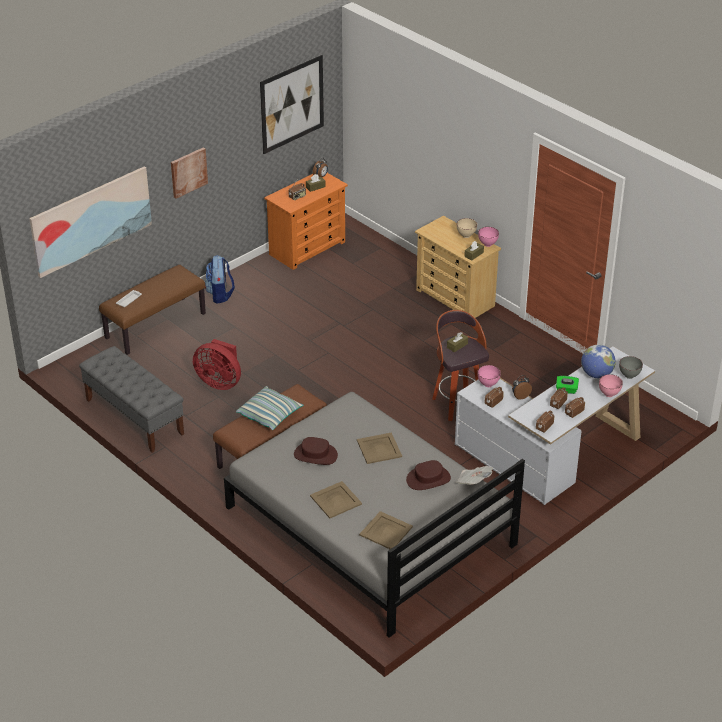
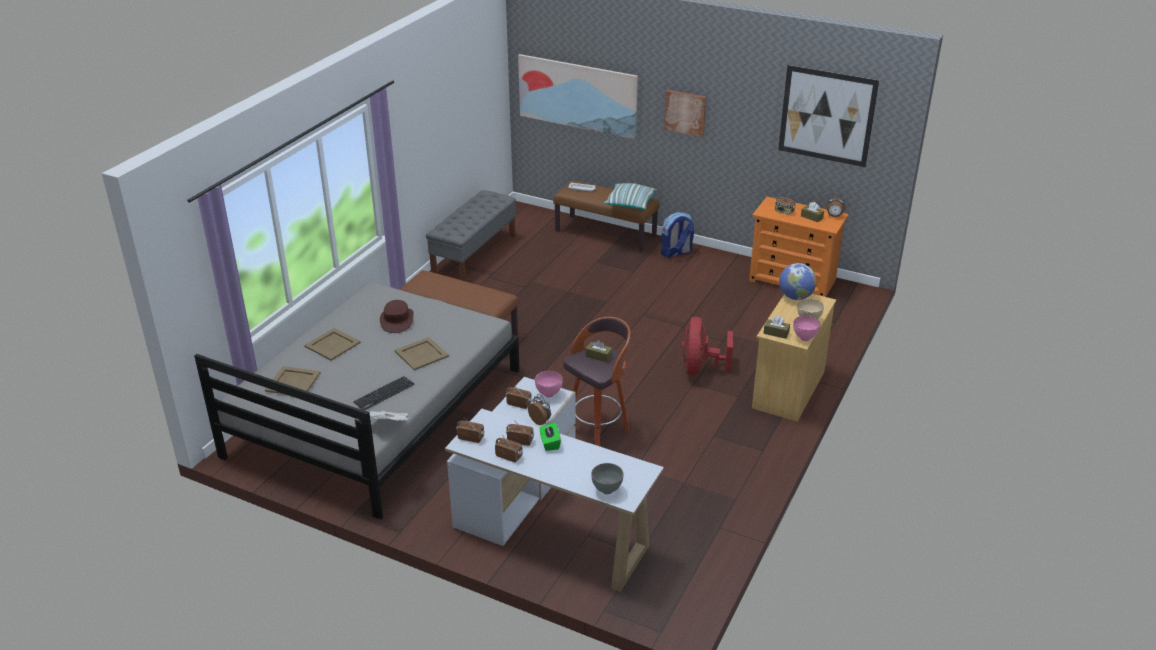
camera: 70 degrees right, 5 degrees down
(220, 382) = (546, 282): red fan -> red fan (700, 369)
(270, 415) = (455, 289): pillow -> pillow (630, 204)
(428, 479) = (384, 393): brown hat -> keyboard
(596, 374) = (595, 462): globe -> globe (795, 297)
(608, 395) = (558, 479): pink bowl -> none

